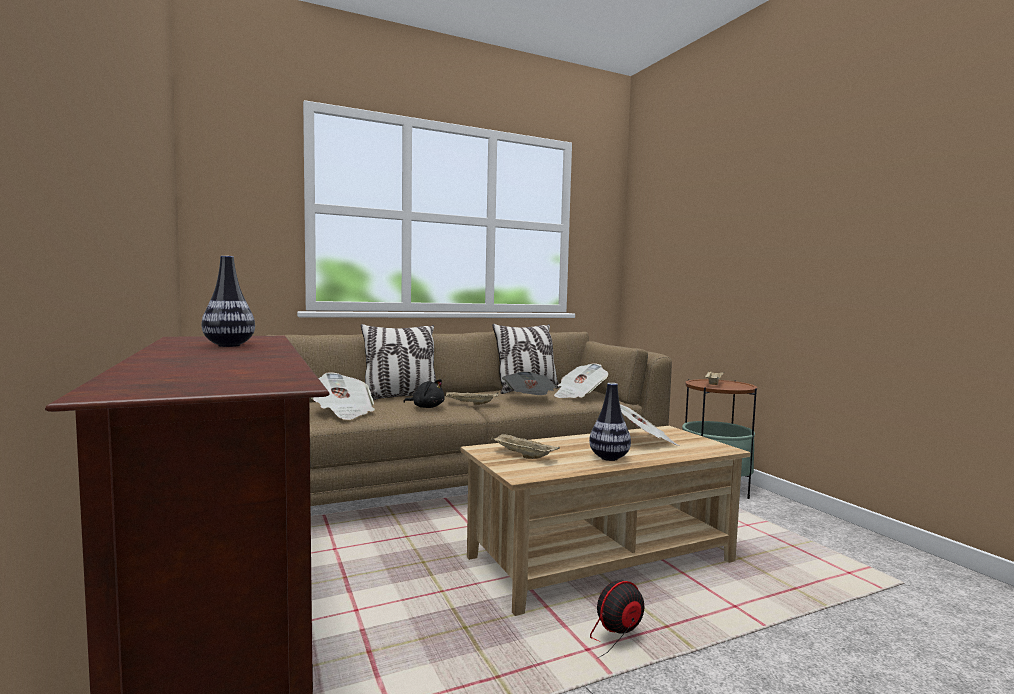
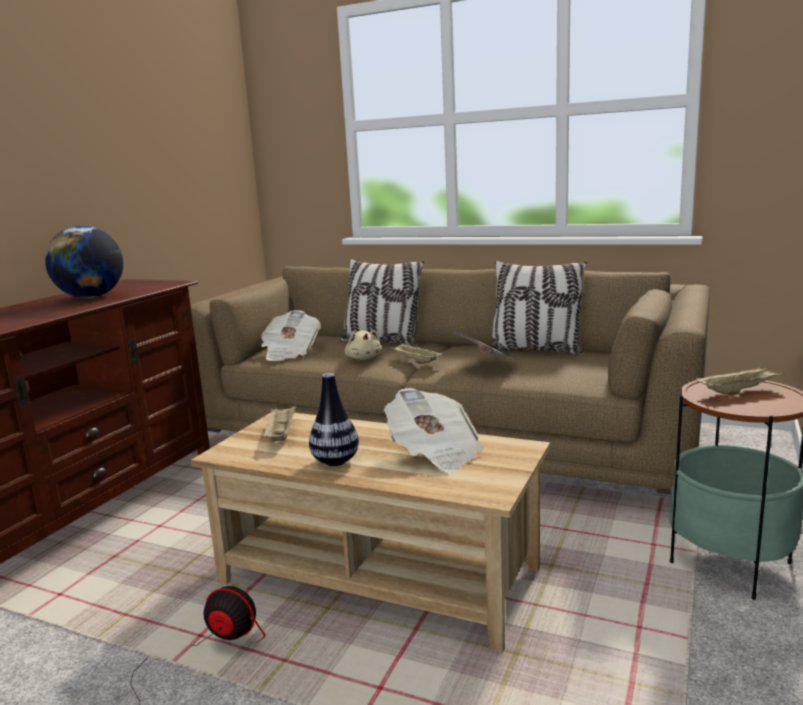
camera: 50 degrees right, 10 degrees up
(229, 345) = (91, 297): vase -> globe
(426, 407) = (363, 358): black plush toy -> beige plush toy
(579, 395) = (565, 371): newspaper -> none

